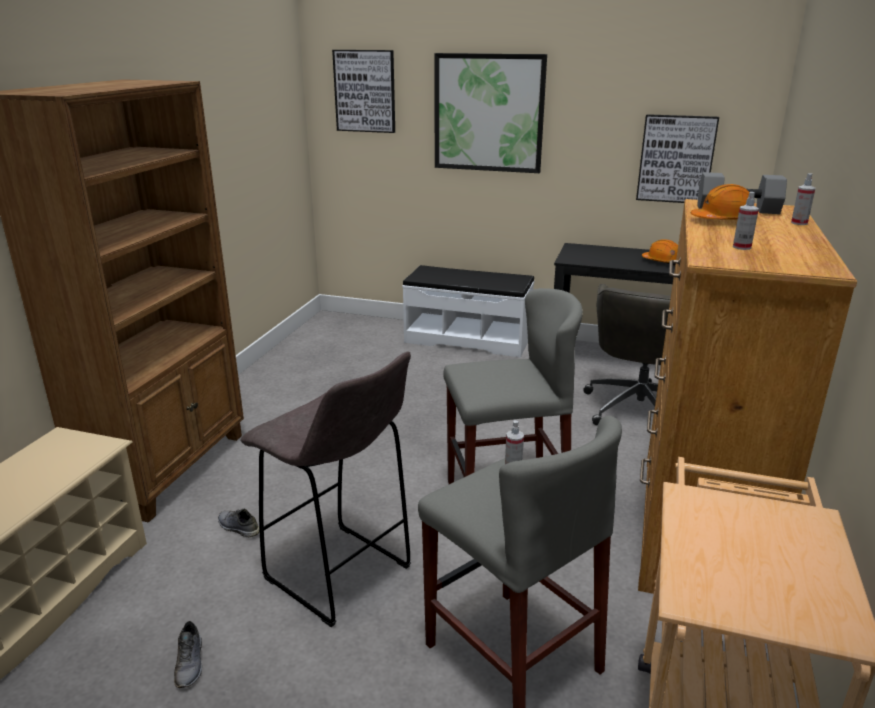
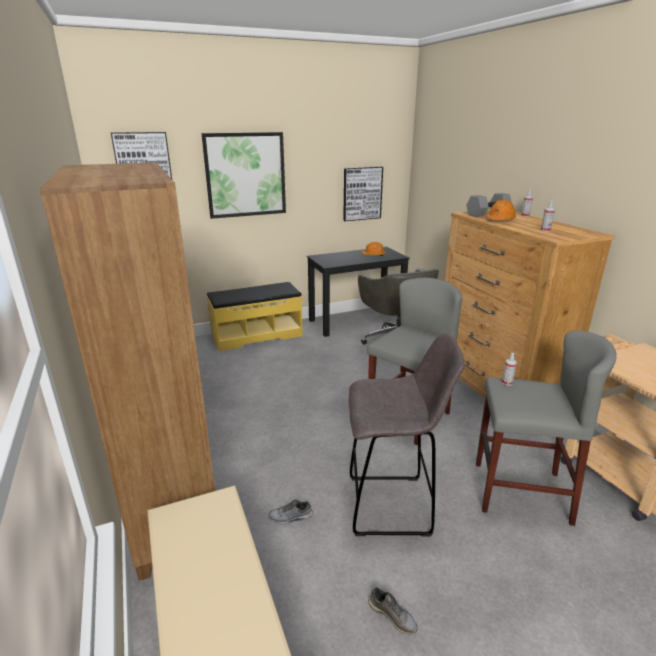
camera: 40 degrees left, 0 degrees up
(468, 339) = (256, 335): white bench -> yellow bench

